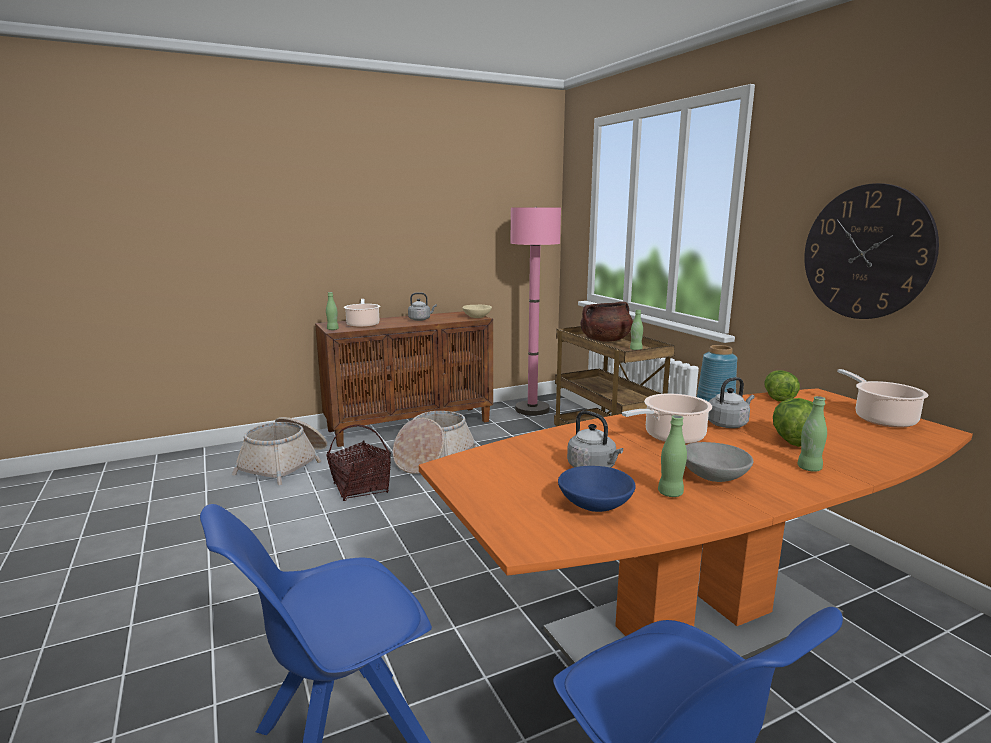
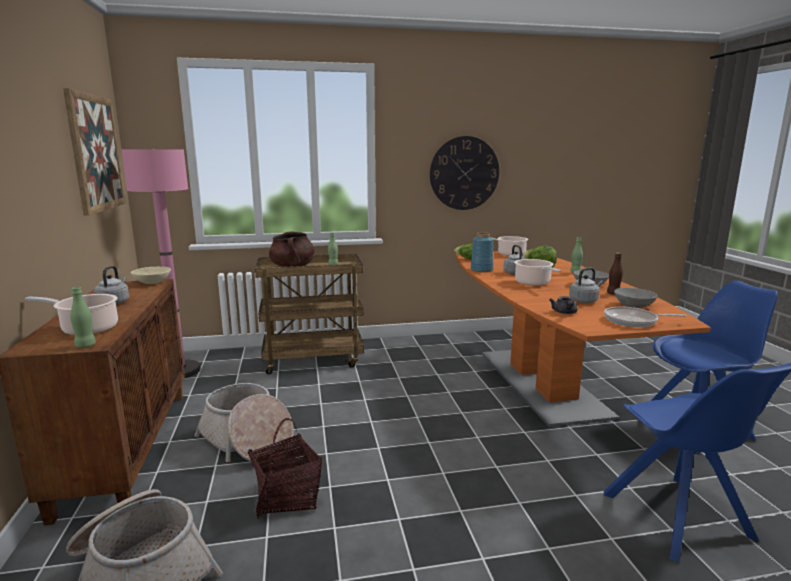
camera: 75 degrees left, 0 degrees up
(500, 498) = (633, 321): none -> frying pan
(501, 210) = (96, 153): none -> picture
(514, 454) = (564, 313): none -> grey teapot
(595, 505) = (633, 306): blue bowl -> grey bowl
(670, 493) = (613, 294): green bottle -> brown bottle

